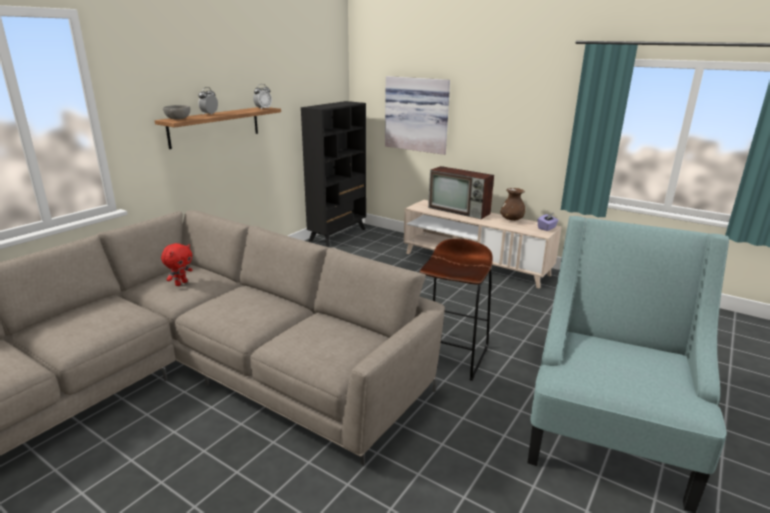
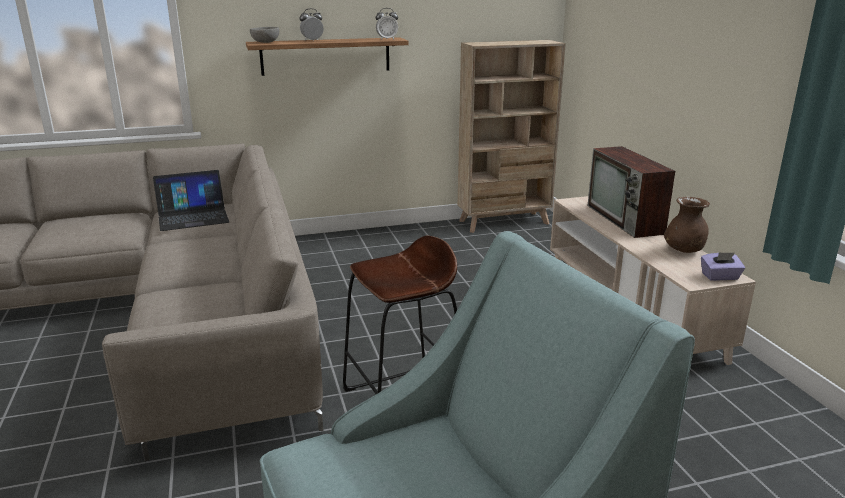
camera: 40 degrees right, 0 degrees up
(181, 283) = (193, 217): red plush toy -> laptop
(338, 235) = (504, 222): black bookcase -> beige bookcase
(417, 114) = (622, 64): picture -> none

